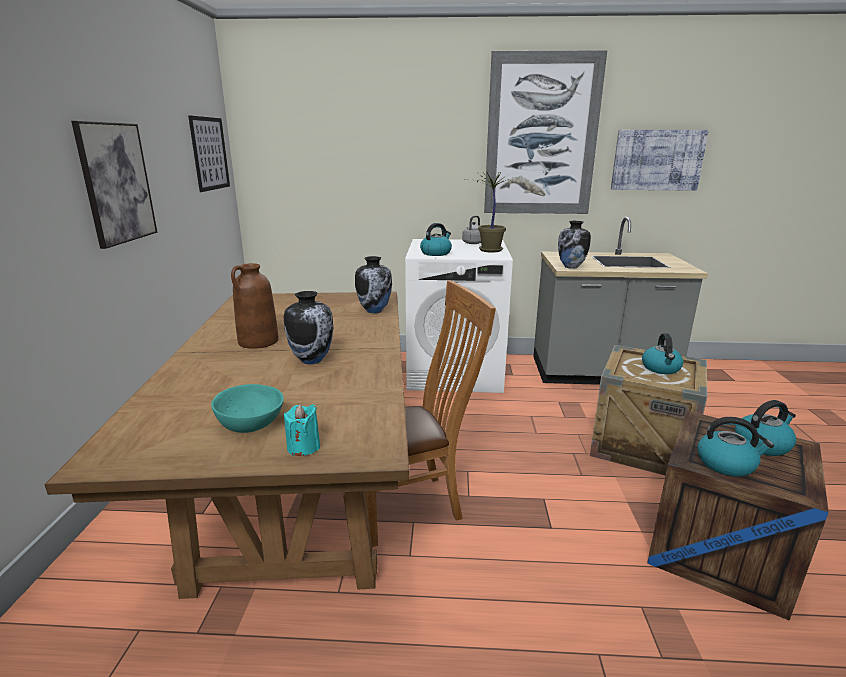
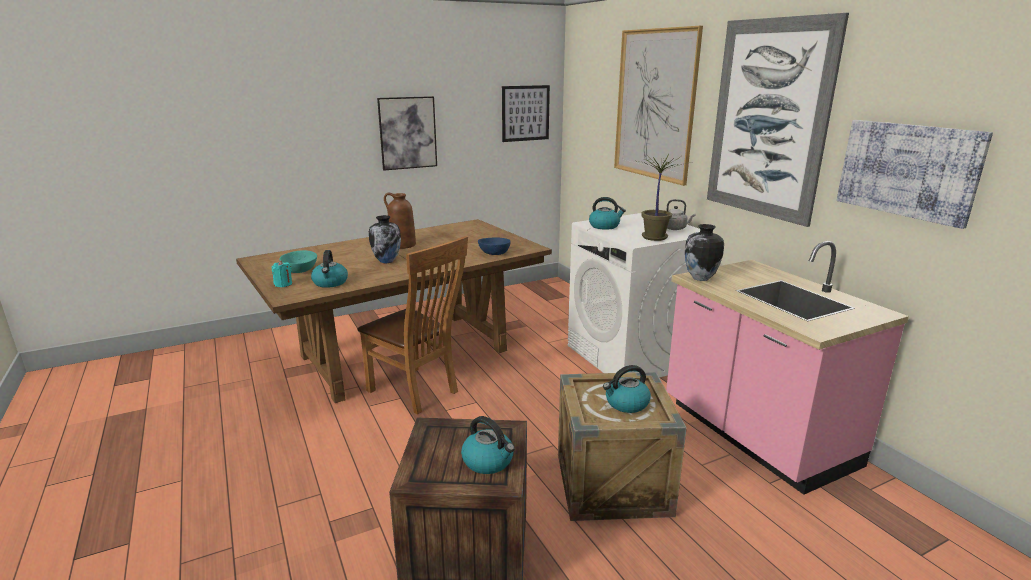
camera: 60 degrees right, 0 degrees up
(375, 310) = (494, 253): vase -> blue bowl
(401, 133) = (654, 105): none -> picture
(601, 374) = (755, 435): grey counter -> pink counter
(726, 464) = (435, 443): kettle -> kettle (330, 283)

